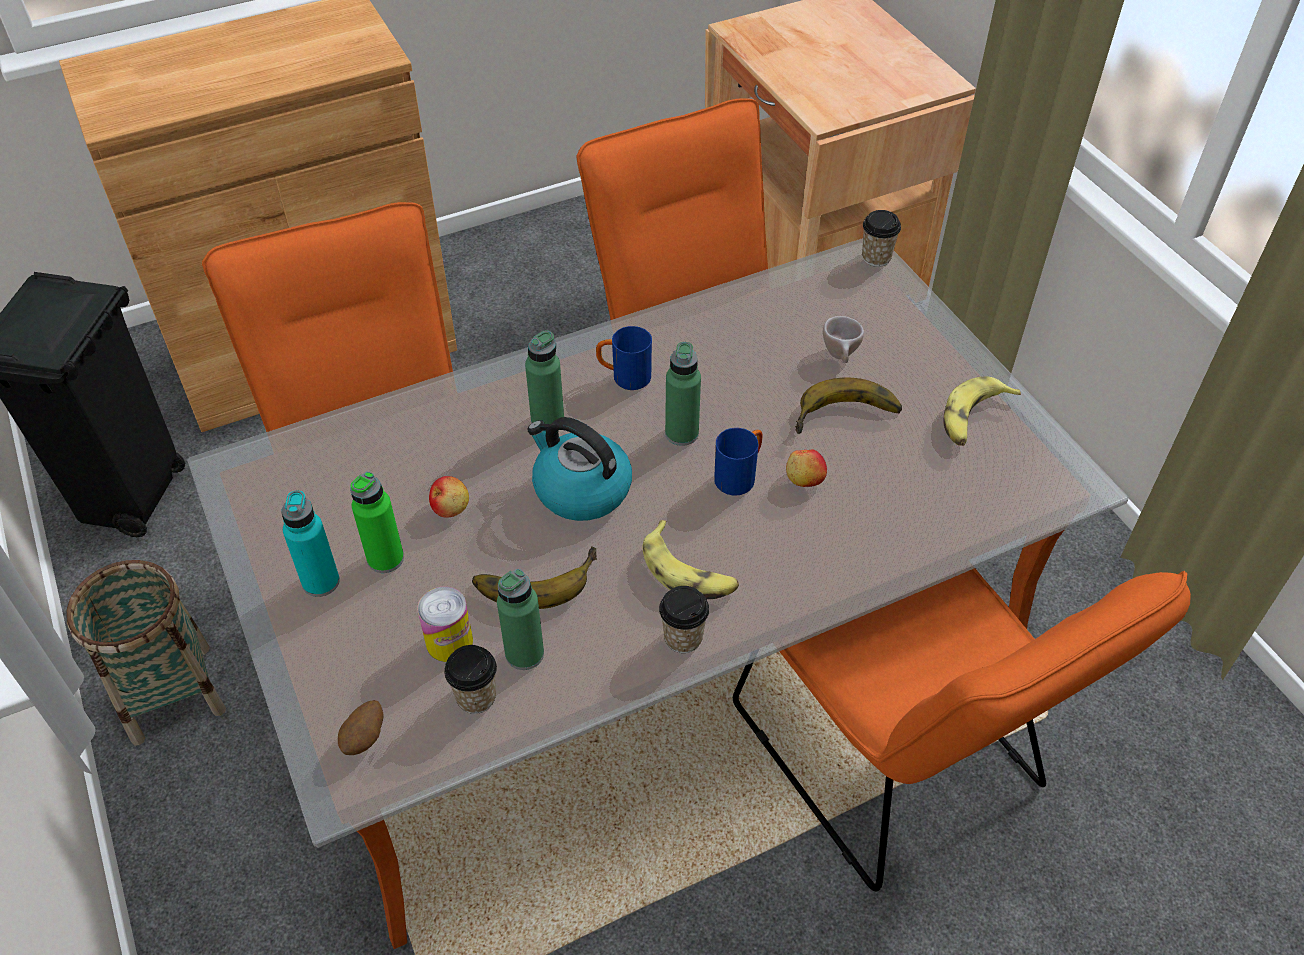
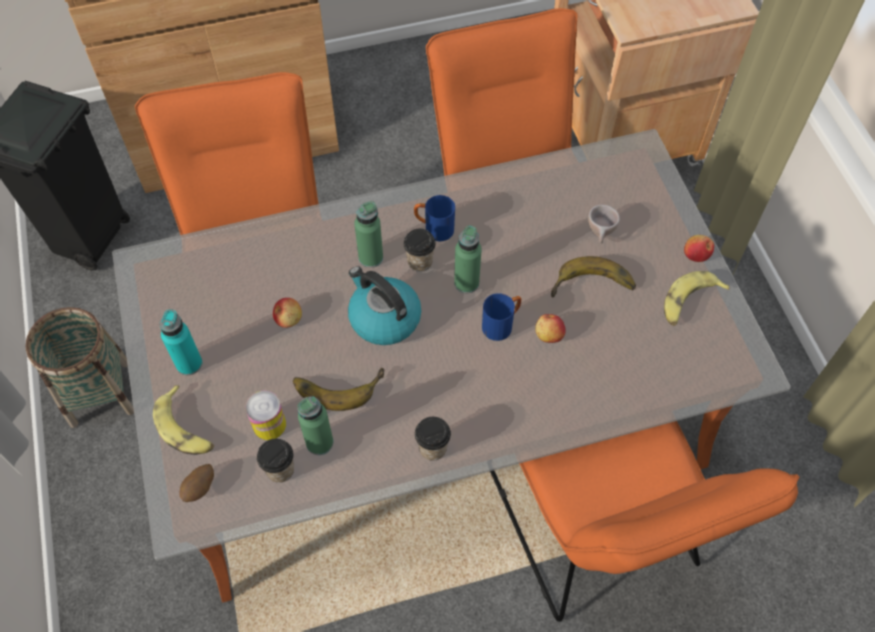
camera: 10 degrees right, 10 degrees up
(385, 558) = (236, 352): green bottle -> none
(688, 572) = (447, 397): banana -> banana (185, 428)
(876, 257) = (648, 151): cup -> cup (420, 262)
(967, 363) = (696, 254): none -> apple

